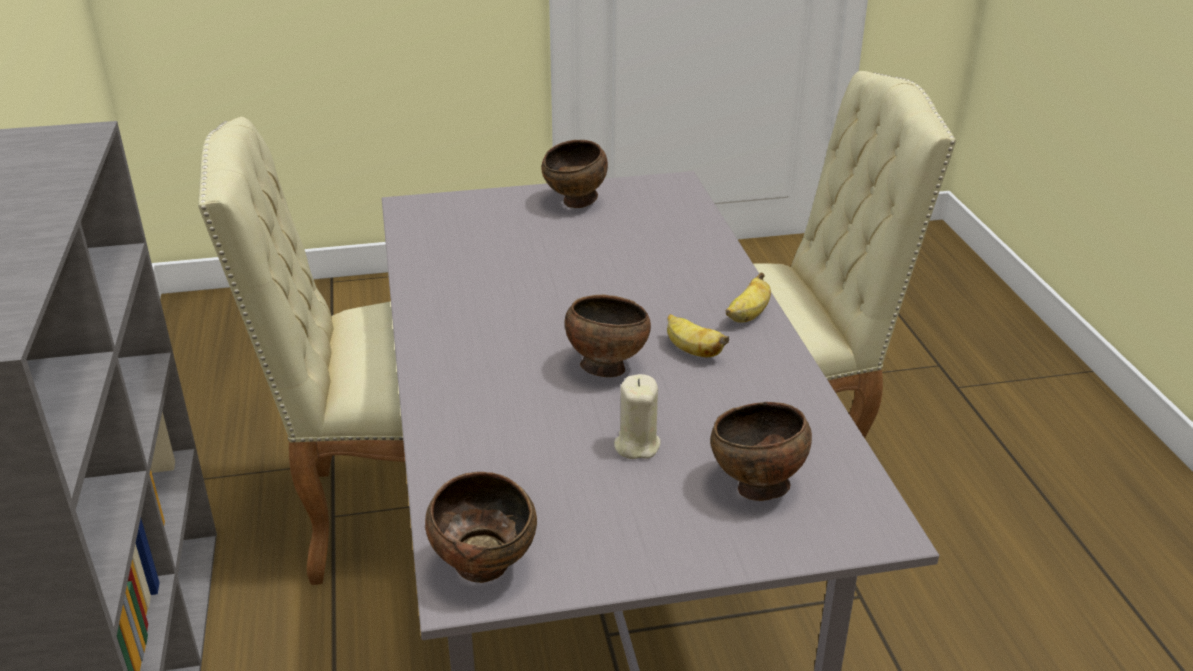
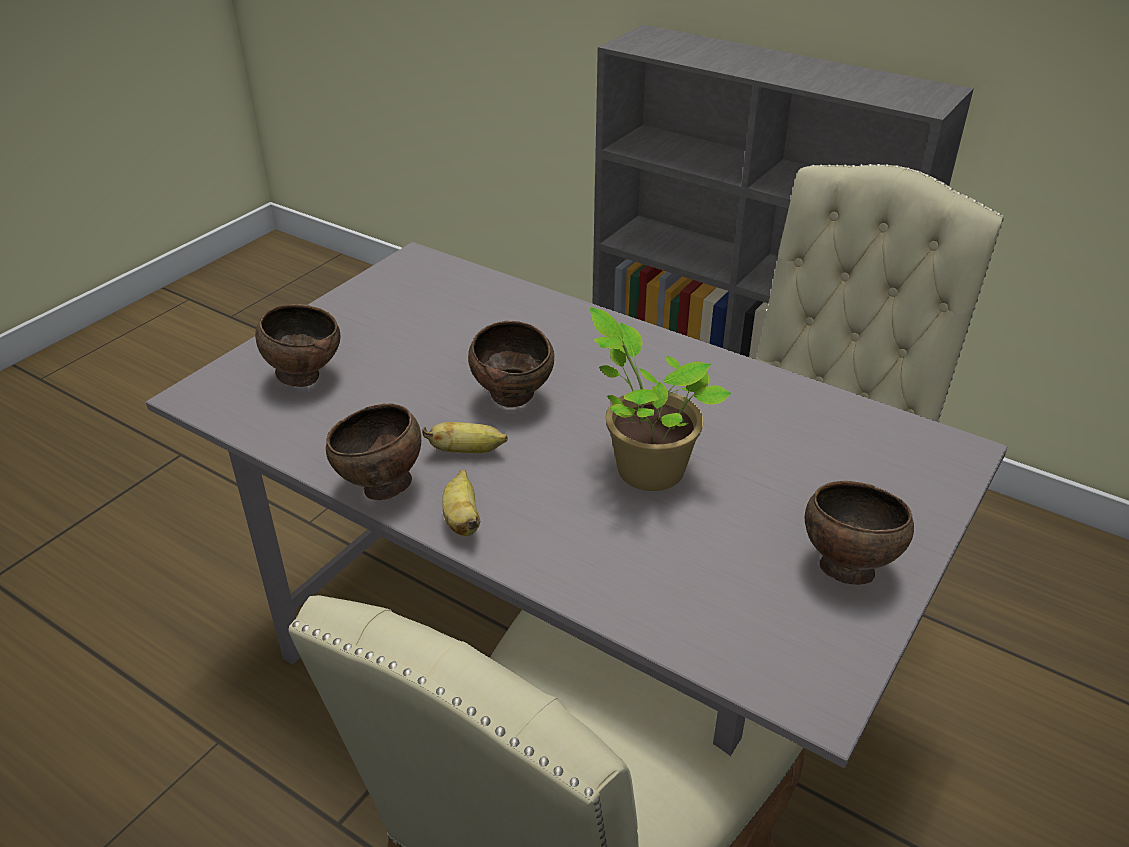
camera: 135 degrees right, 5 degrees up
(486, 569) = (416, 269): brown bowl -> brown bowl (381, 488)
(593, 283) = (645, 468): none -> potted plant
(636, 445) = (416, 361): beige candle -> none

